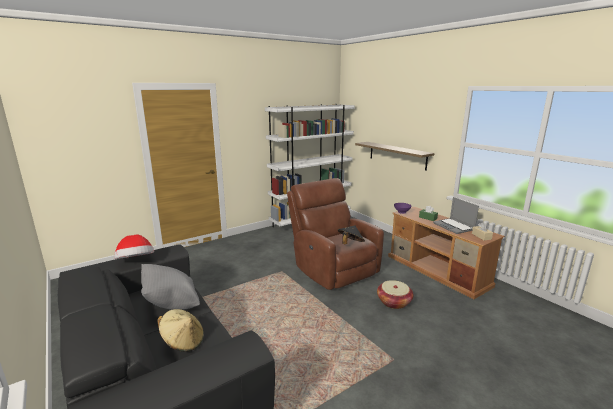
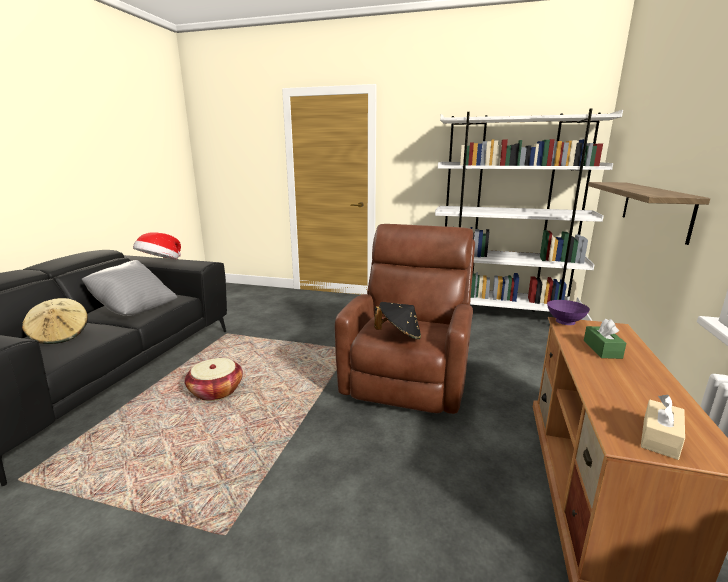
camera: 50 degrees right, 0 degrees up
(394, 302) = (396, 469): basket -> basket (216, 391)
(454, 227) = (629, 387): laptop -> none

